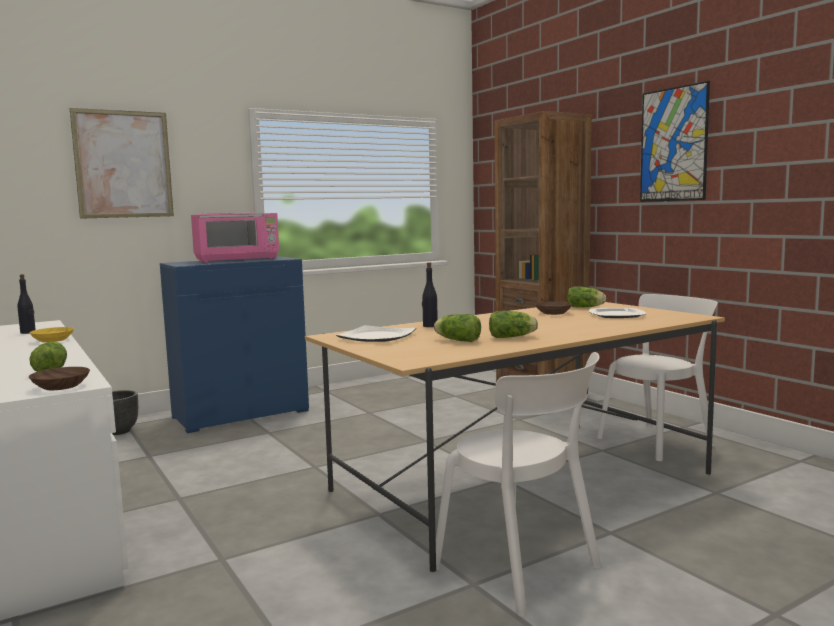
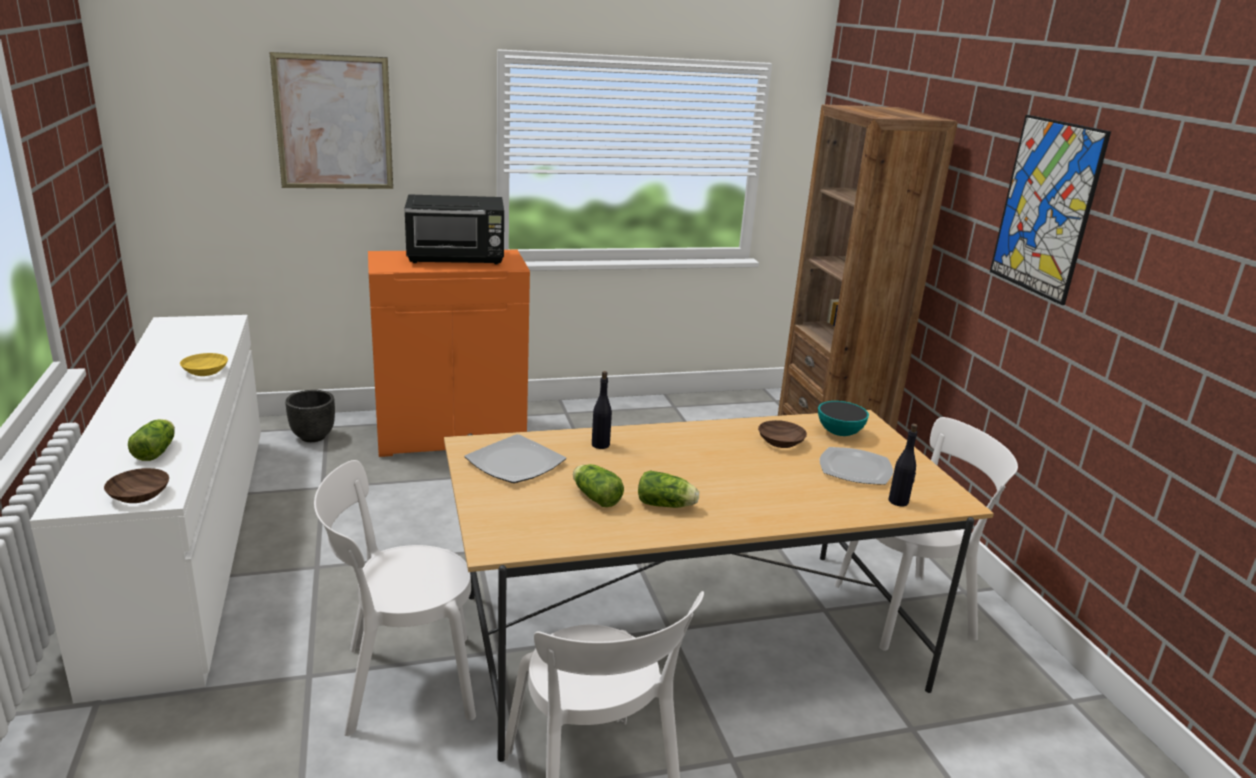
camera: 15 degrees right, 15 degrees up
(28, 332) = (196, 343): black bottle -> black bottle (898, 501)
(237, 260) = (457, 258): pink microwave -> black microwave
(241, 413) = (451, 435): blue cabinet -> orange cabinet
(310, 546) = (401, 682): none -> white chair
(586, 307) = (839, 433): lettuce -> bowl

